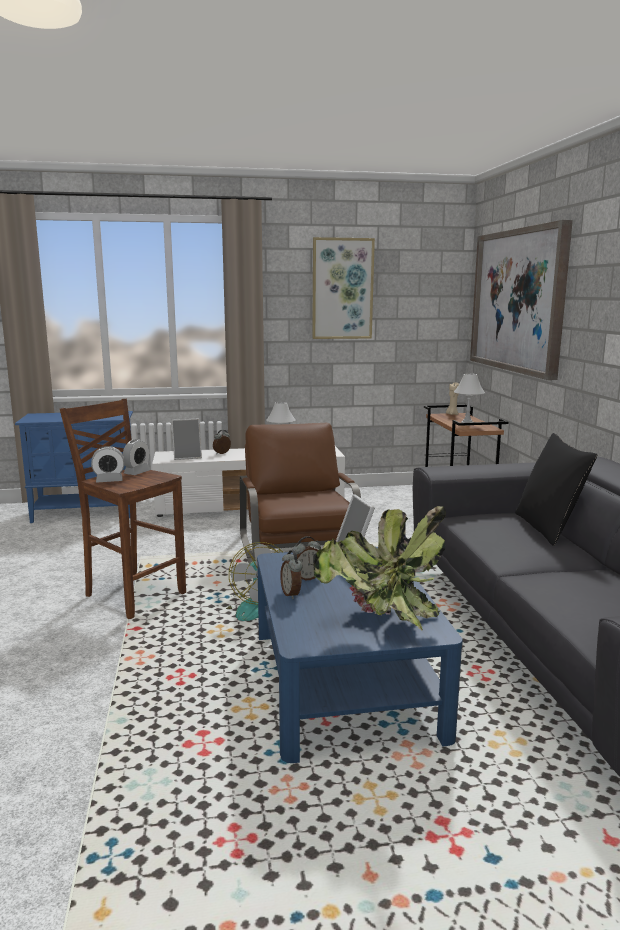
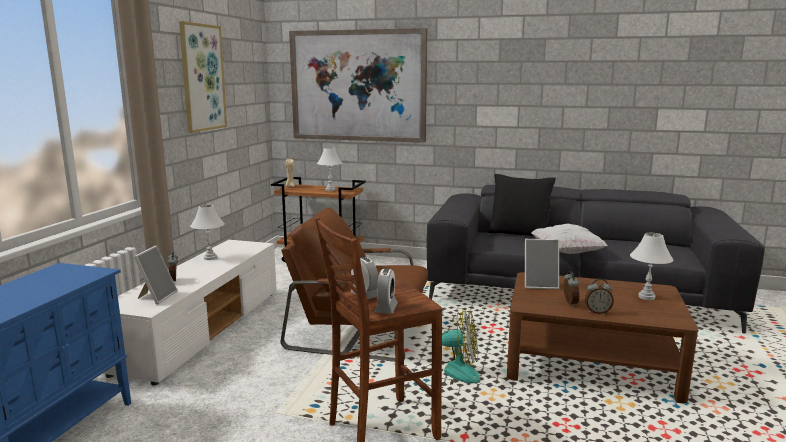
camera: 65 degrees left, 0 degrees up
(345, 682) = (591, 363): blue coffee table -> brown coffee table
(382, 621) = (646, 297): potted plant -> white table lamp
(513, 563) = (567, 252): none -> white pillow

